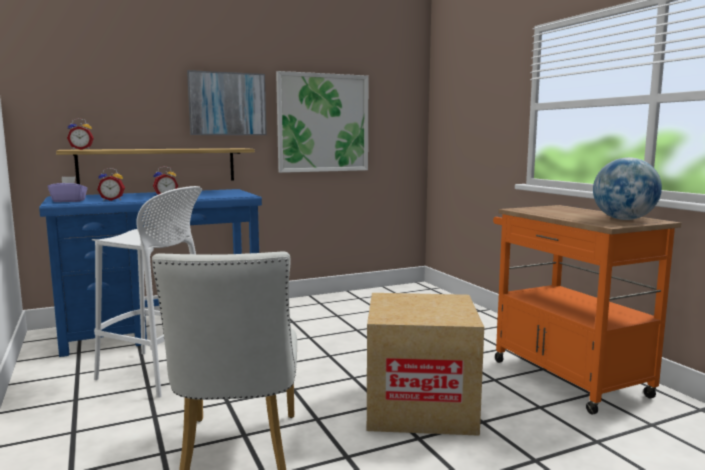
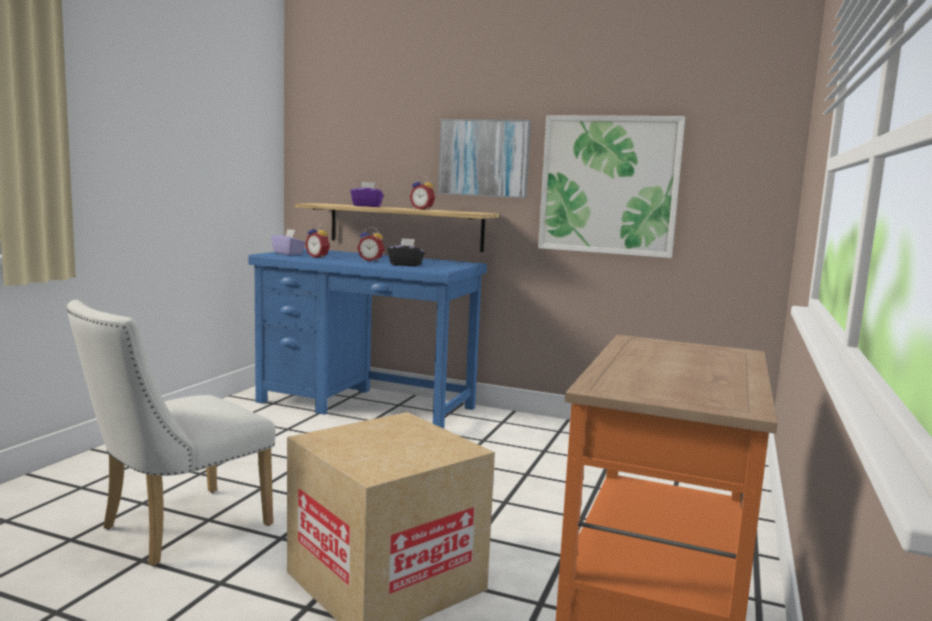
camera: 45 degrees right, 0 degrees up
(81, 149) = (325, 204): alarm clock -> alarm clock (423, 209)
(130, 149) = (367, 206): none -> purple tissue box
(157, 371) = (279, 440): white stool -> none
(207, 196) = (406, 265): none -> black tissue box
(623, 219) = (692, 390): globe -> none

